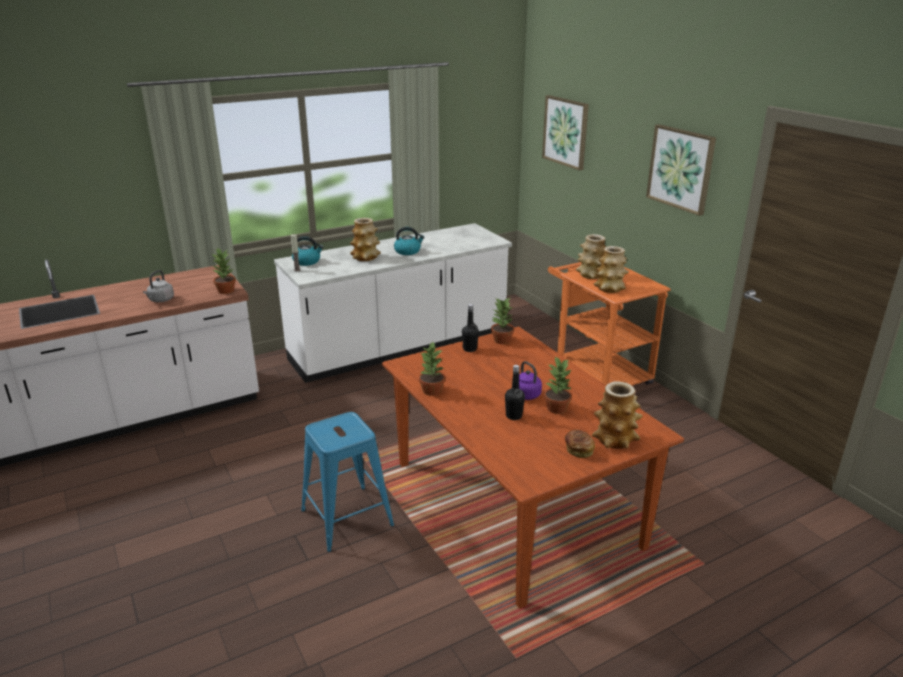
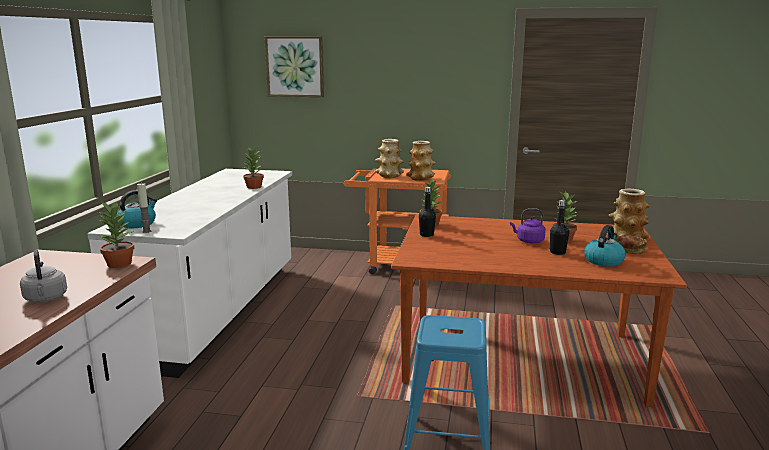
camera: 50 degrees left, 10 degrees down
(365, 258) = (195, 206): vase -> none
(408, 251) = (223, 194): kettle -> kettle (603, 261)
(431, 391) = (477, 263): potted plant -> potted plant (254, 187)
(681, 168) = (440, 71): picture -> none

